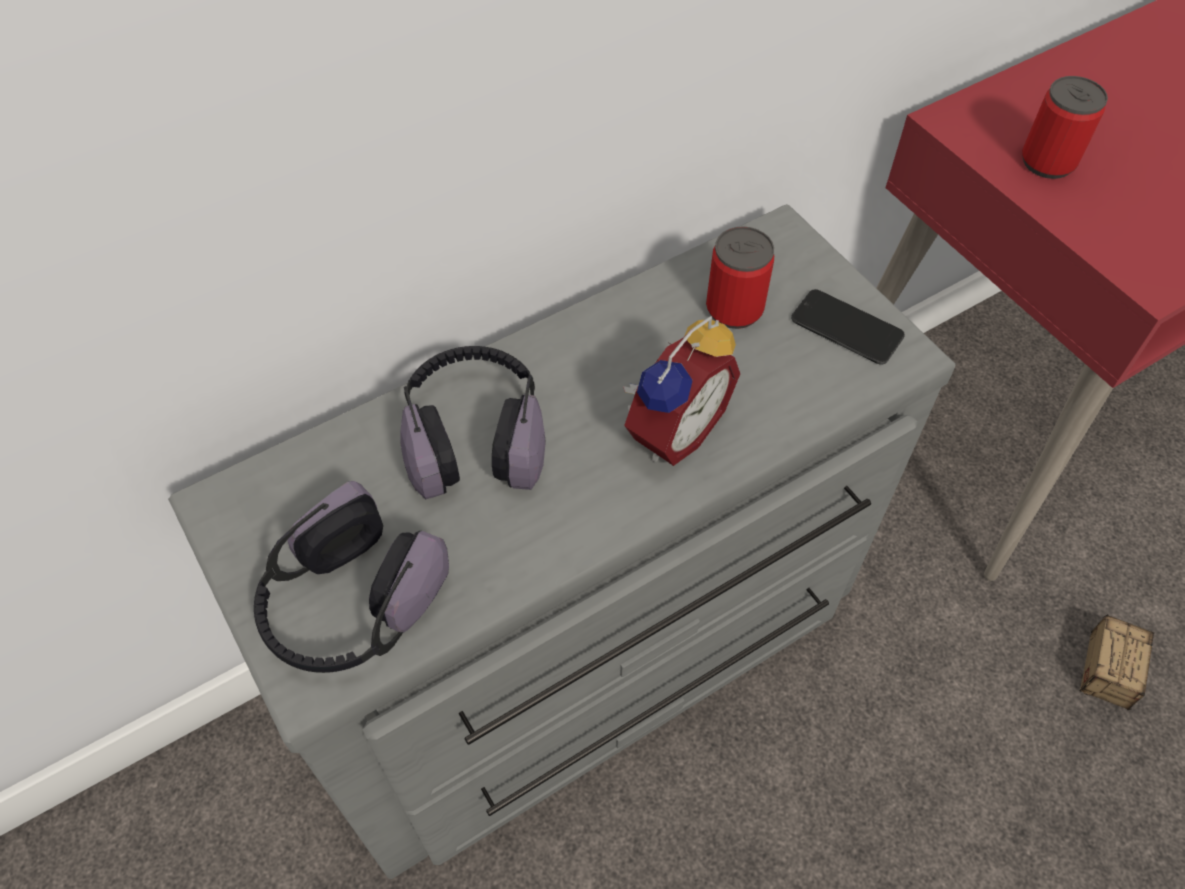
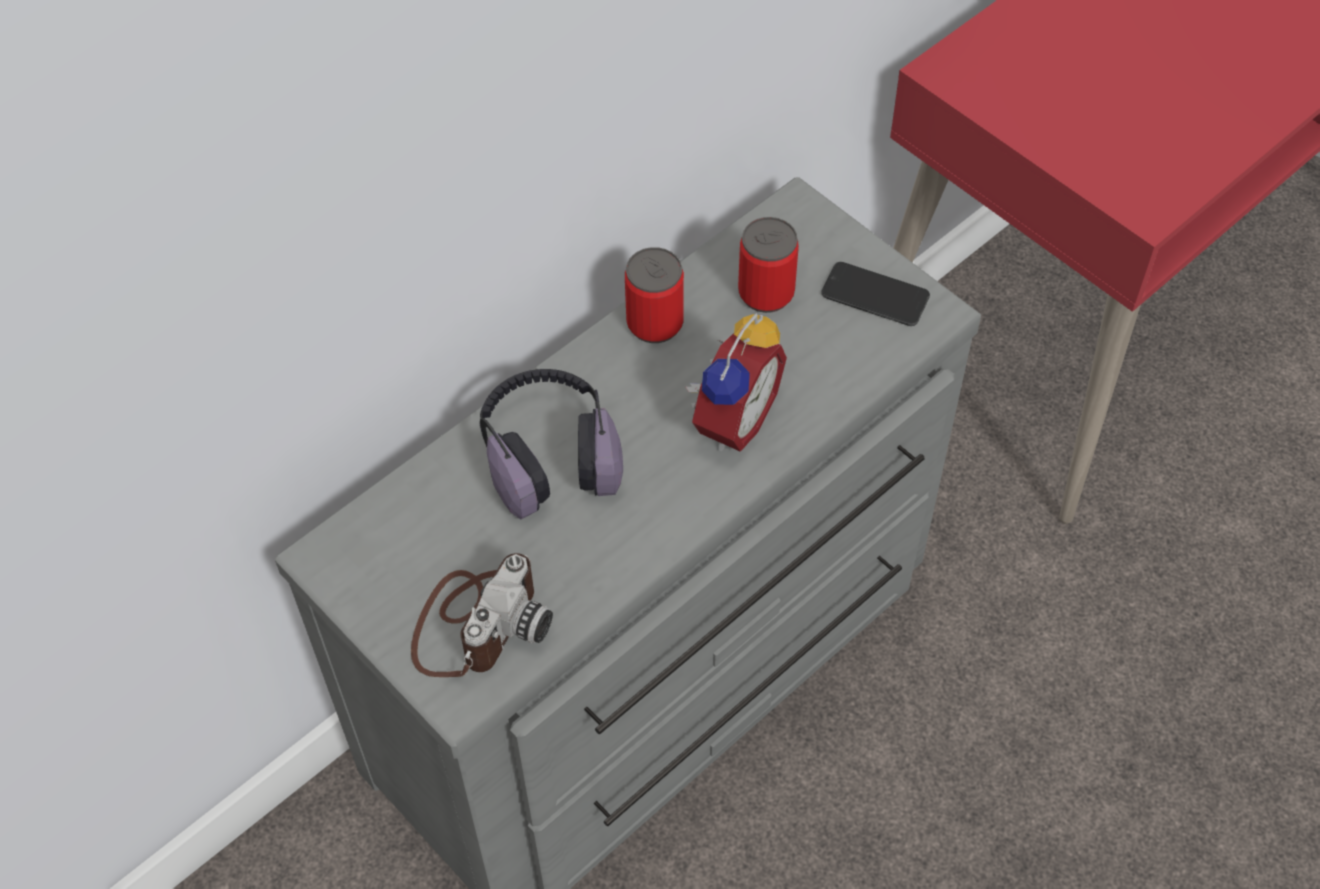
camera: 10 degrees left, 0 degrees up
(351, 604) = (477, 622): headphones -> camera
(1047, 162) = (1039, 102): can -> can (655, 323)
(1100, 713) = (1194, 638): storage box -> none

